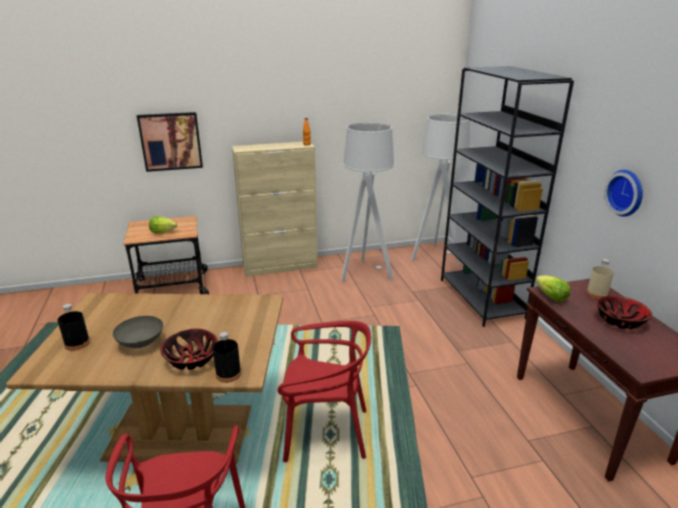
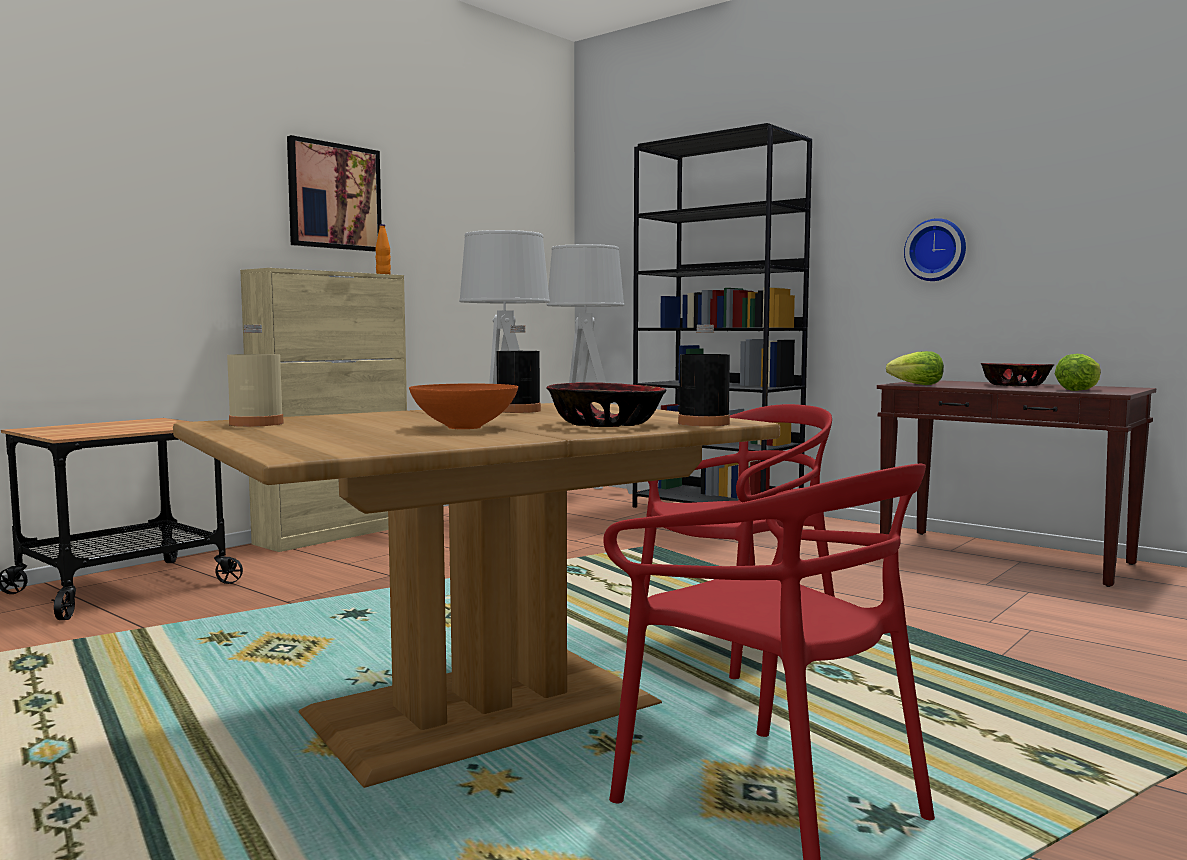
camera: 35 degrees left, 20 degrees down
(77, 343) = (319, 437): black bottle -> black bottle (518, 410)
(141, 343) = (464, 427): grey bowl -> orange bowl
(162, 232) = (126, 428): lettuce -> lettuce (1078, 390)
(171, 141) = (113, 246): picture -> picture (334, 196)
(597, 294) = (952, 382): beige bottle -> beige bottle (256, 423)

